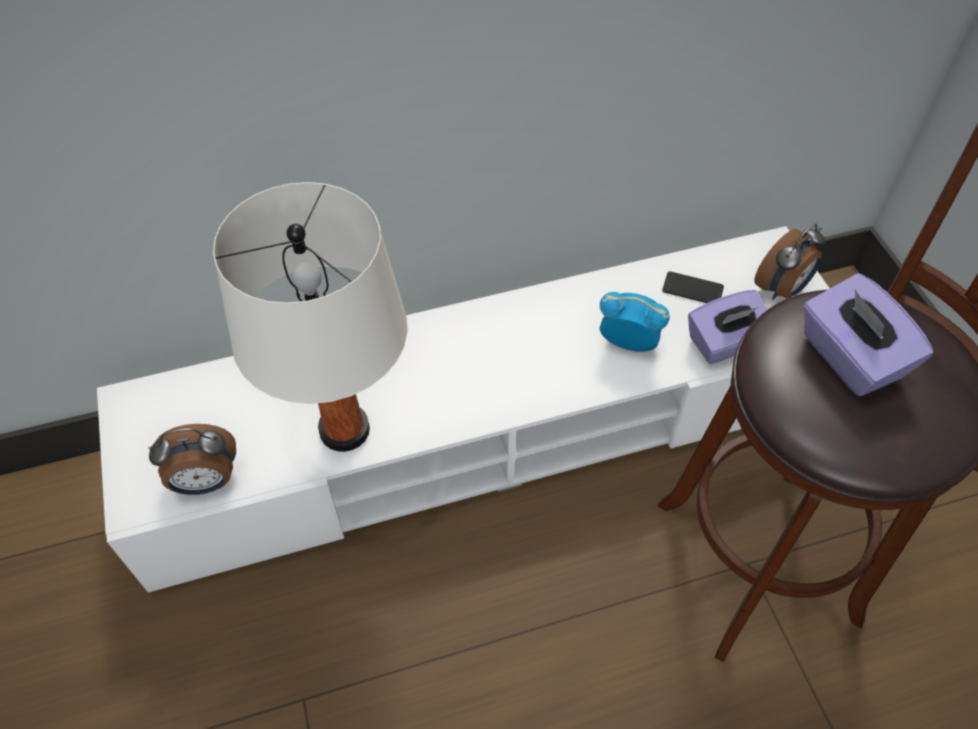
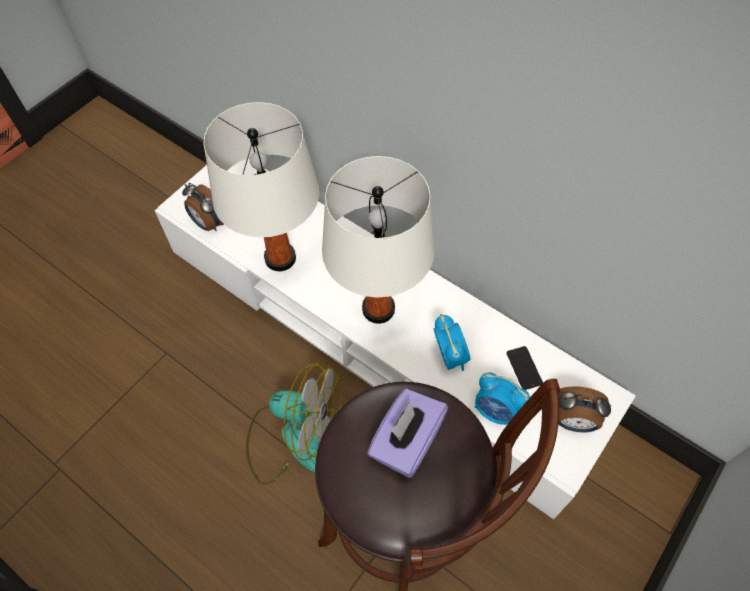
camera: 55 degrees right, 5 degrees up
(512, 372) = (378, 309): none -> white table lamp
(559, 602) = (295, 437): none -> fan
(725, 343) = (496, 410): purple tissue box -> alarm clock

